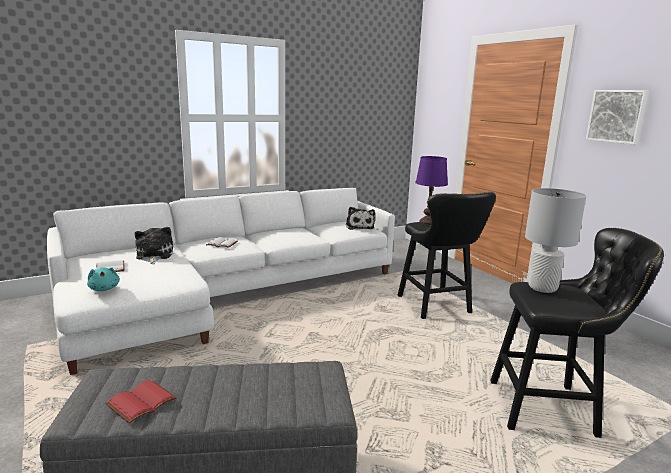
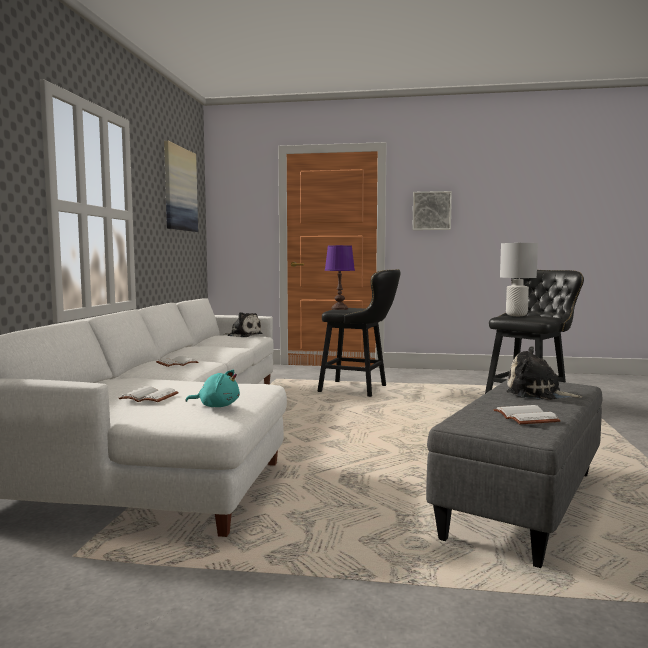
camera: 50 degrees left, 10 degrees down
(141, 401) = (523, 417): red book -> white book
(154, 255) = (147, 382): plush toy -> plush toy (537, 394)
(366, 88) = (179, 189): none -> picture

